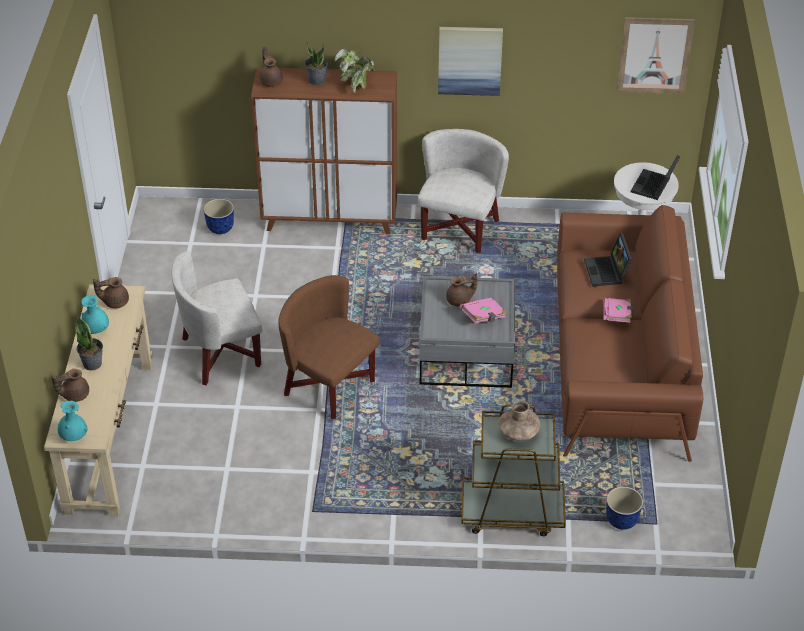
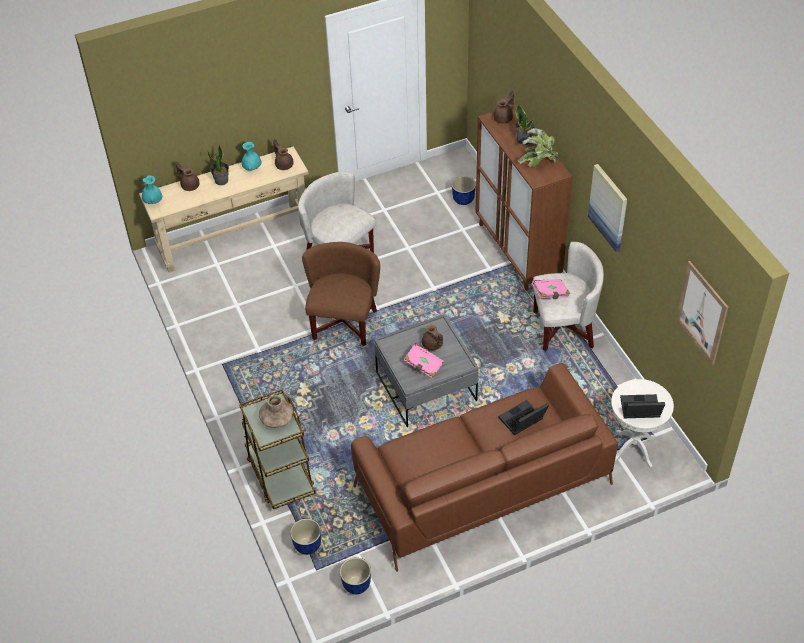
camera: 65 degrees right, 5 degrees up
(617, 316) = (475, 446): pink book -> pink book (550, 294)
(692, 498) = (356, 585): none -> planter

